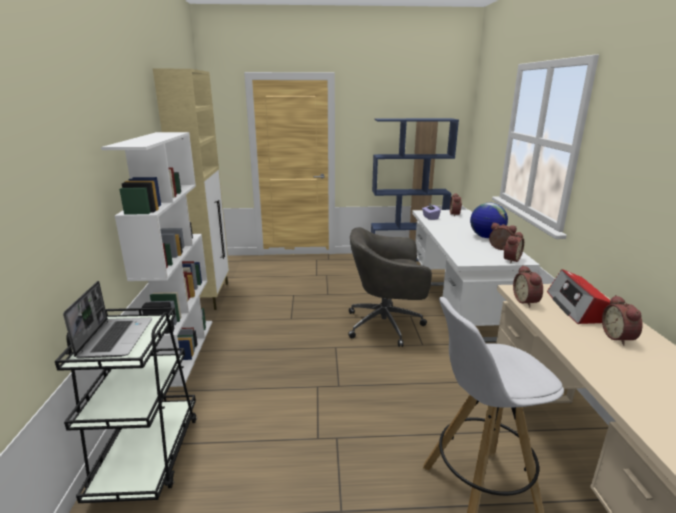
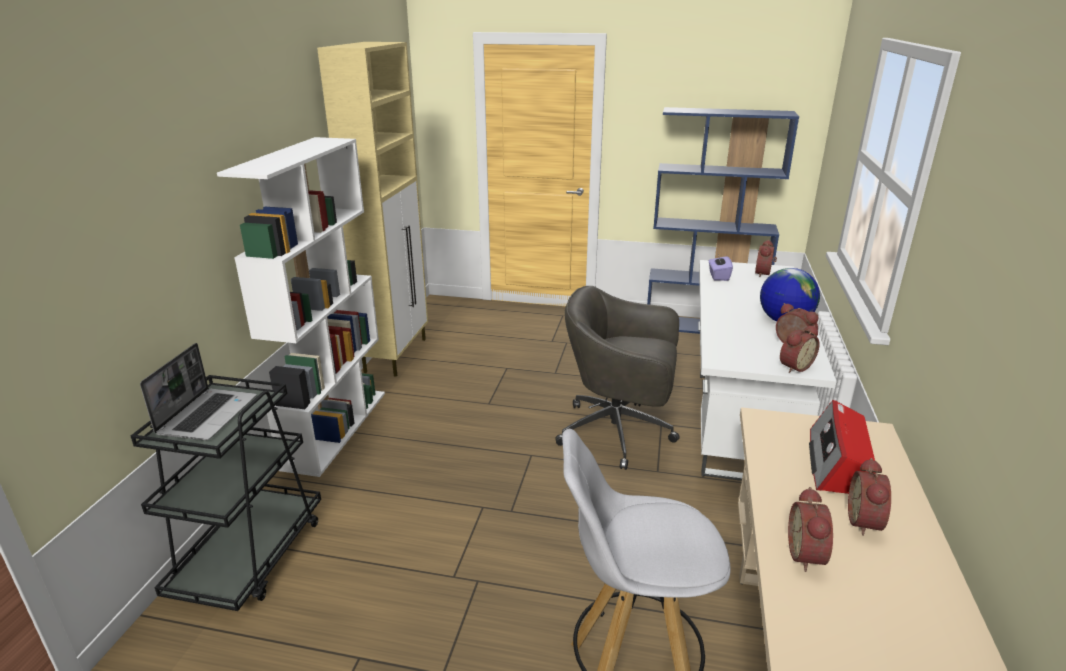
camera: 15 degrees right, 5 degrees up
(527, 301) = (766, 441): alarm clock -> alarm clock (808, 555)

